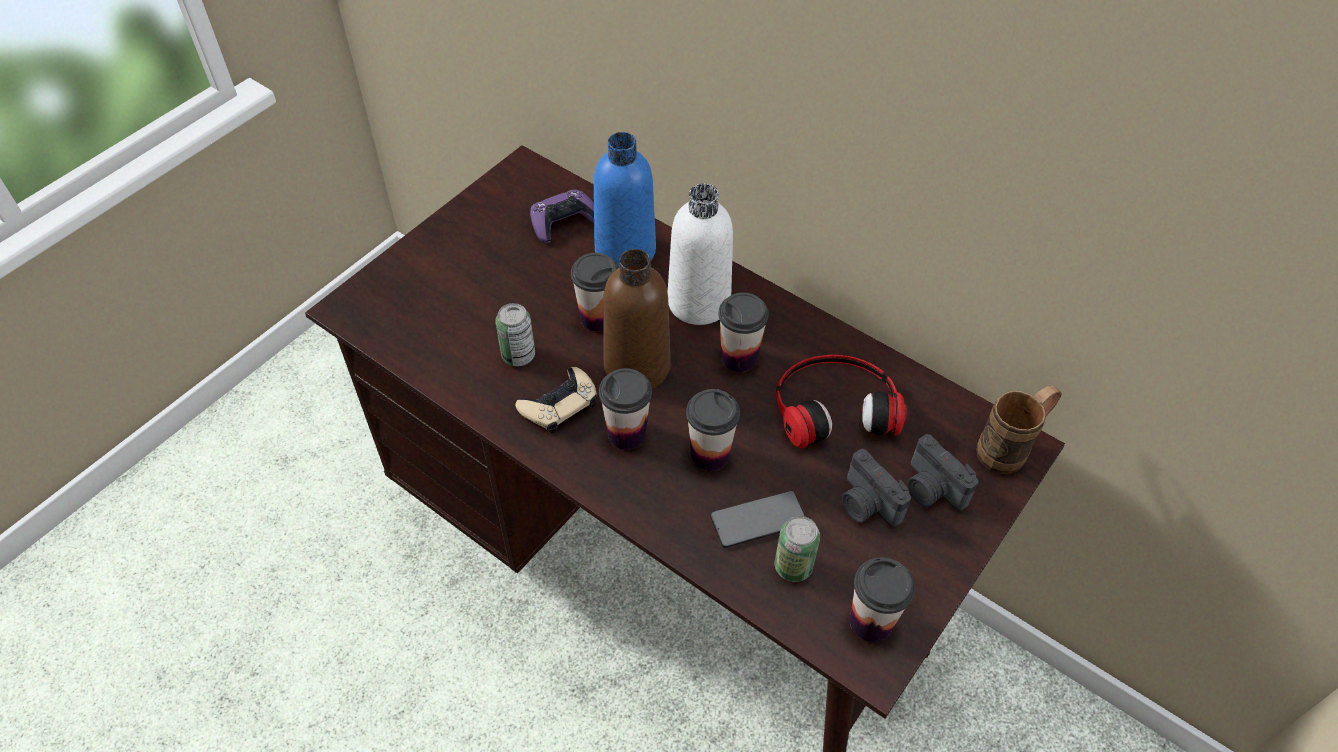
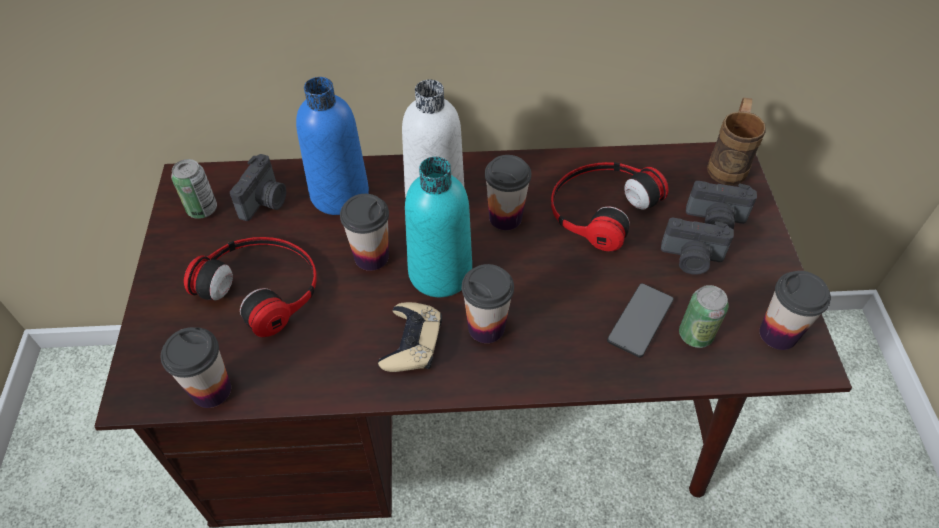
camera: 40 degrees left, 0 degrees up
(498, 287) = (262, 285): none -> headphones
(518, 355) = (337, 327): can -> can (202, 209)
(564, 222) = (265, 202): purple game controller -> camera
(637, 366) = (440, 273): brown bottle -> turquoise bottle
(710, 454) = (559, 299): cup -> cup (211, 390)

